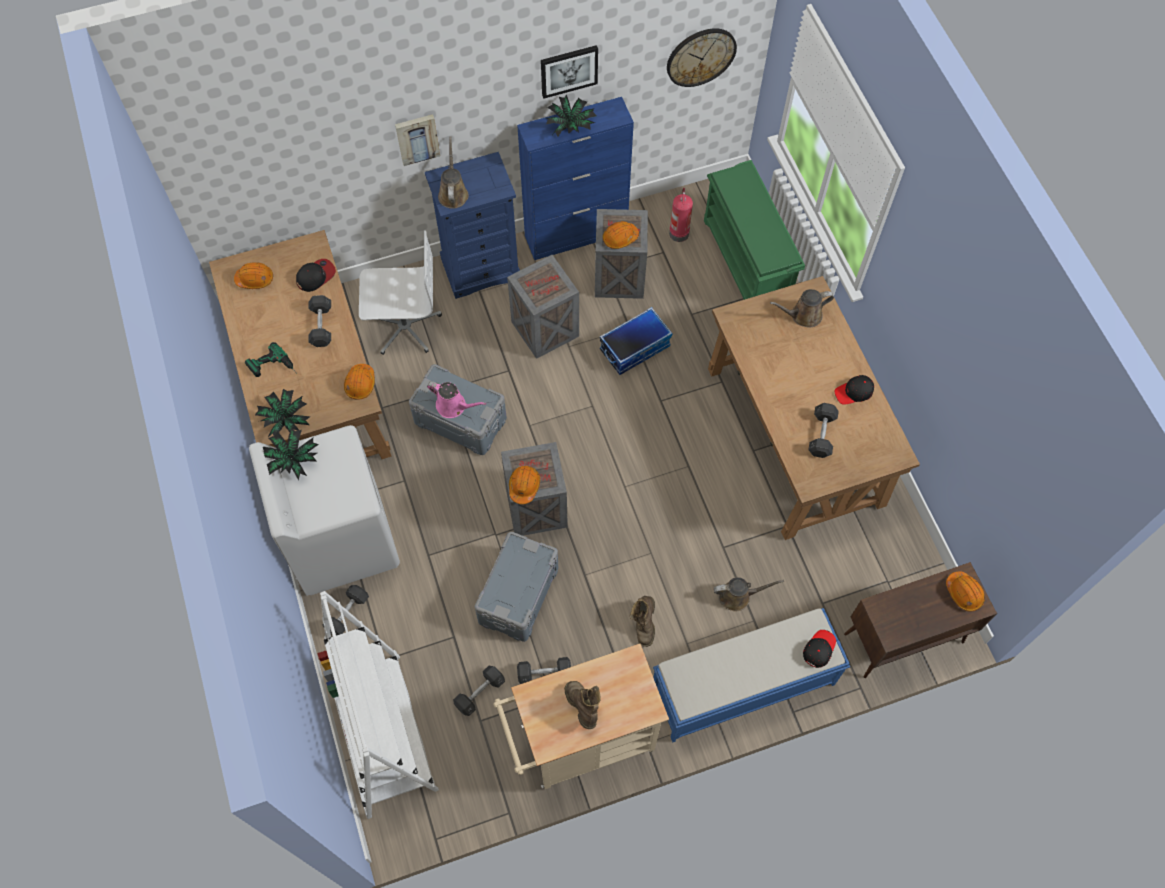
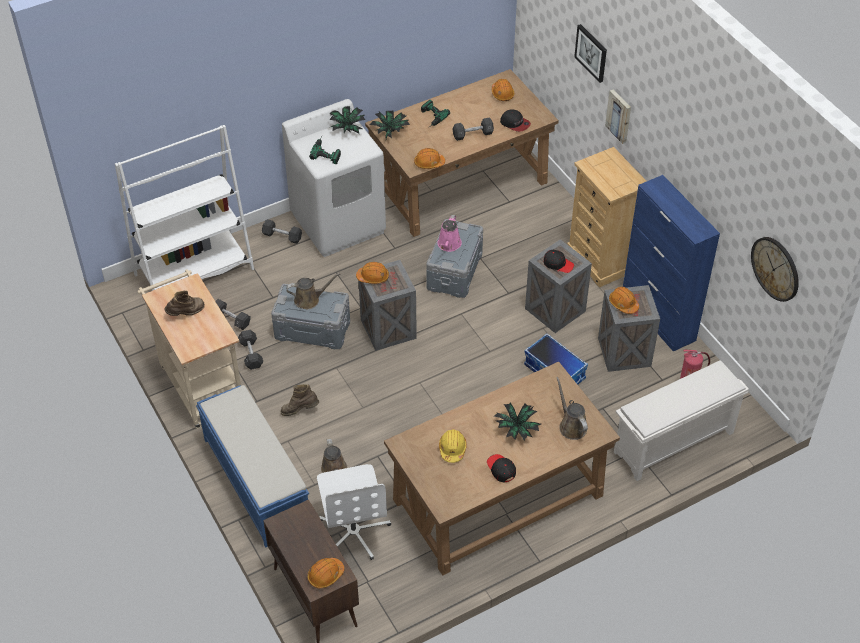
camera: 80 degrees right, 15 degrees down
(331, 491) = (327, 151): none -> power drill
(404, 326) = (530, 224): white office chair -> white office chair (354, 531)
(453, 193) = (599, 165): brown watering can -> brown watering can (309, 299)
(481, 268) = (601, 260): blue dresser -> beige dresser
(568, 70) = (702, 170): picture -> picture (591, 52)
(570, 126) = (674, 206): potted plant -> potted plant (516, 428)
(747, 263) = (673, 443): green shoe rack -> white shoe rack
(819, 649) = (268, 487): black cap -> black cap (558, 264)
(821, 434) = (452, 449): grey dumbbell -> yellow hard hat

